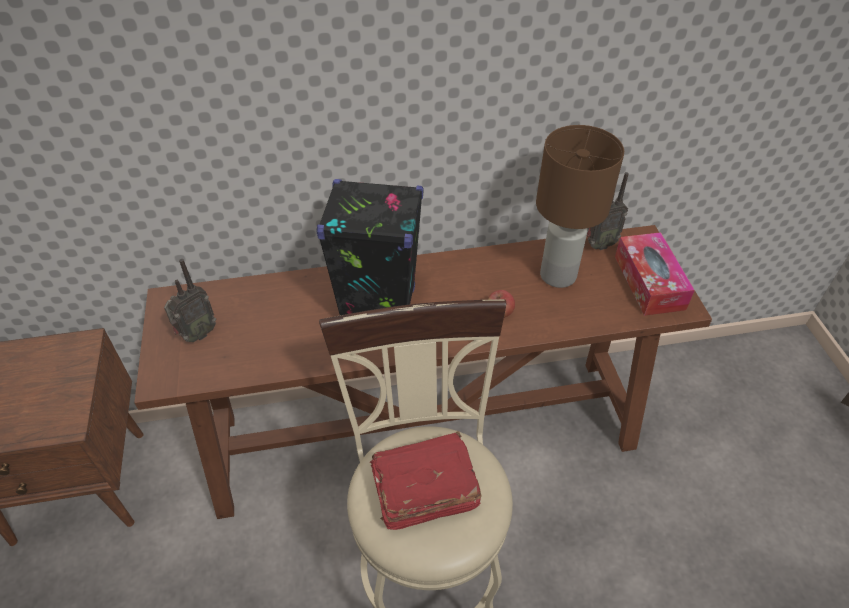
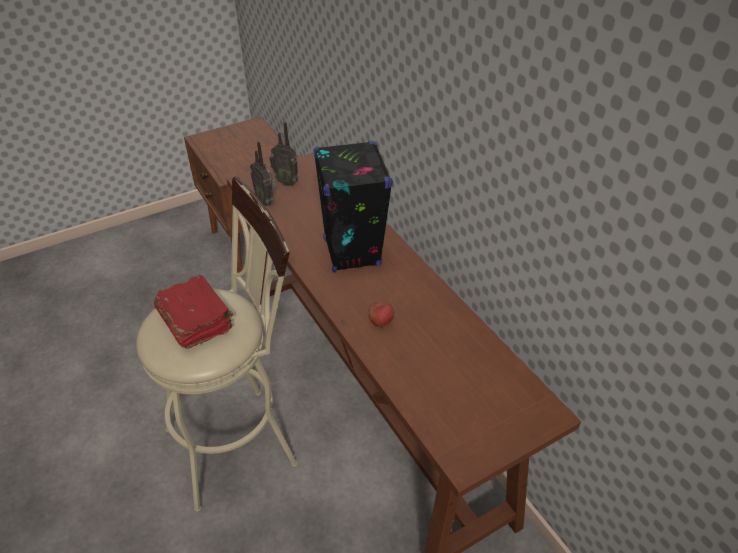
camera: 70 degrees right, 5 degrees down
(557, 276) = (448, 351): brown table lamp -> none
(597, 245) = (513, 375): radio -> radio (266, 201)
(649, 282) = (482, 426): tissue box -> none

